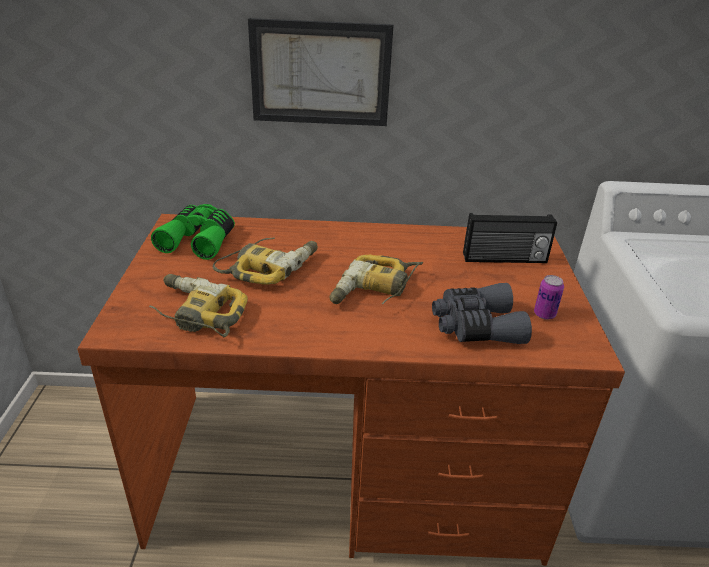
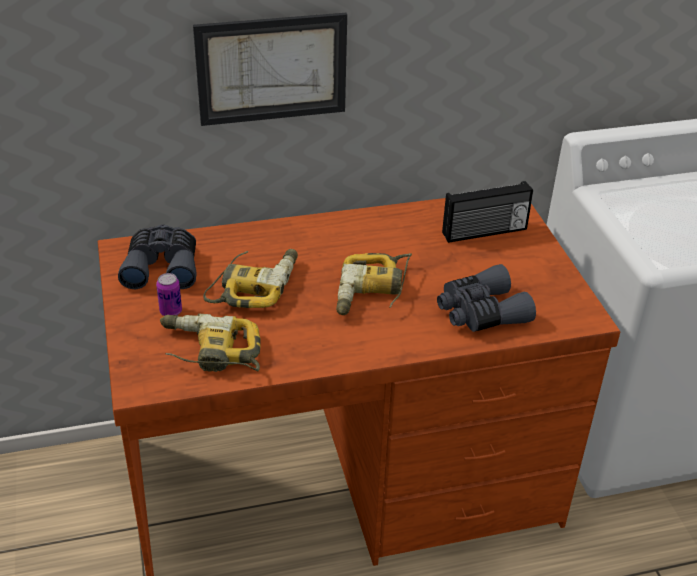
camera: 15 degrees left, 5 degrees up
(199, 240) = (162, 266): green binoculars -> grey binoculars
(544, 314) = (538, 287): can -> can (171, 311)

